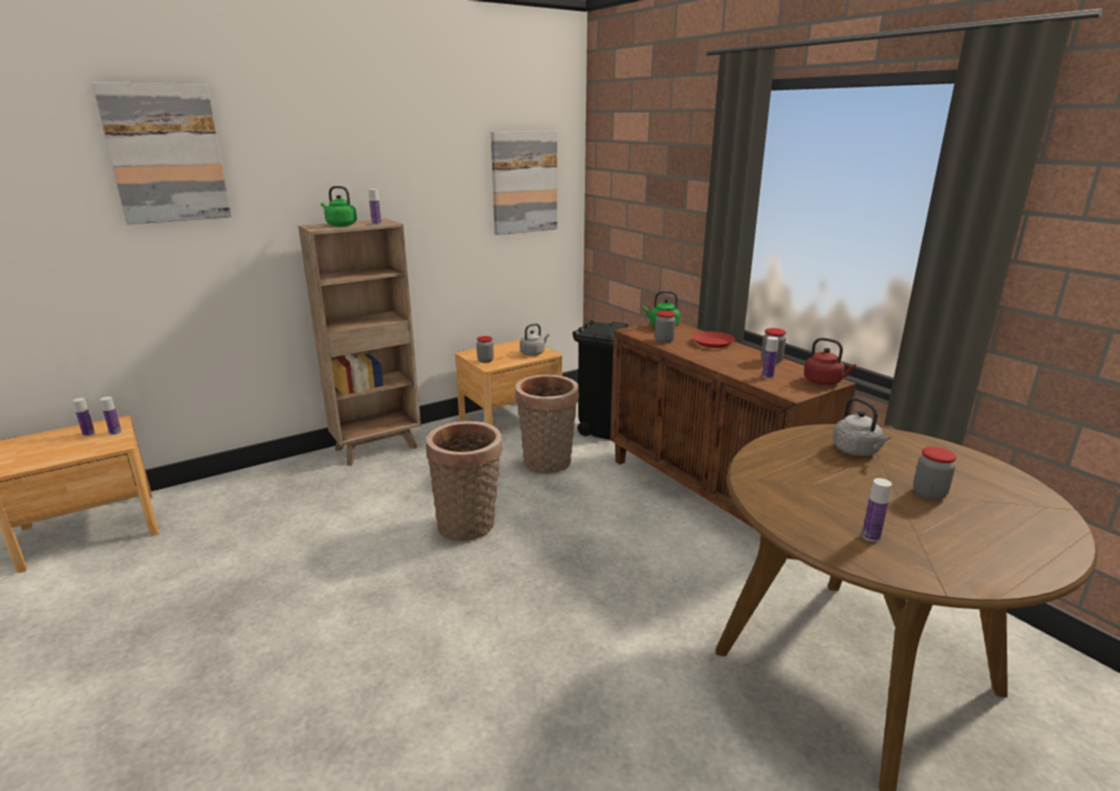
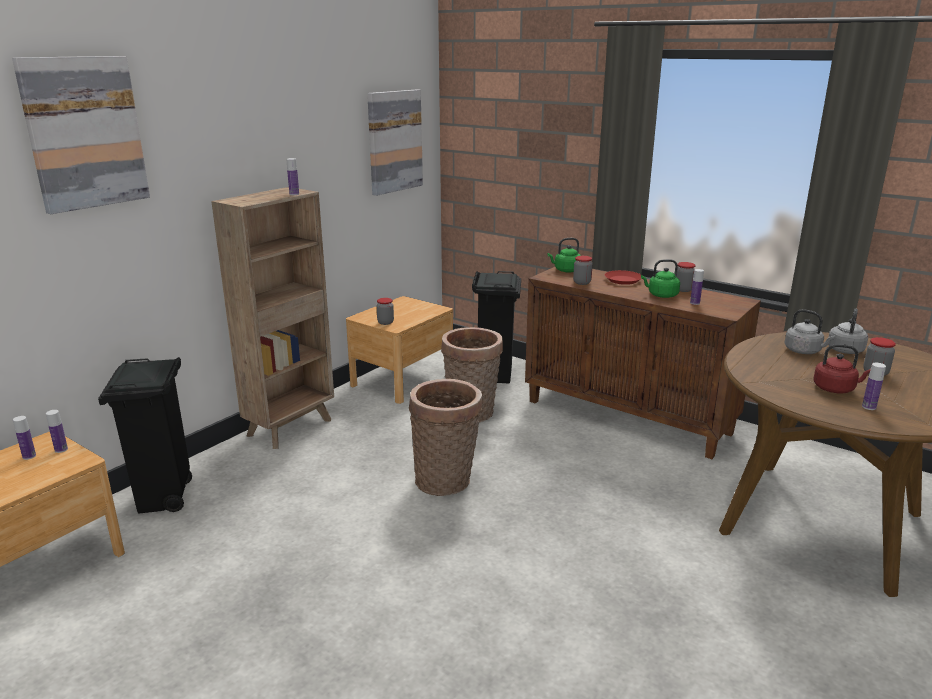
camera: 20 degrees left, 0 degrees up
(226, 493) = (164, 499): none -> black trash can
(340, 225) = (257, 197): green kettle -> green kettle (661, 295)
(533, 353) = (424, 310): grey kettle -> grey kettle (845, 349)
(824, 382) = (739, 302): red kettle -> red kettle (836, 389)

